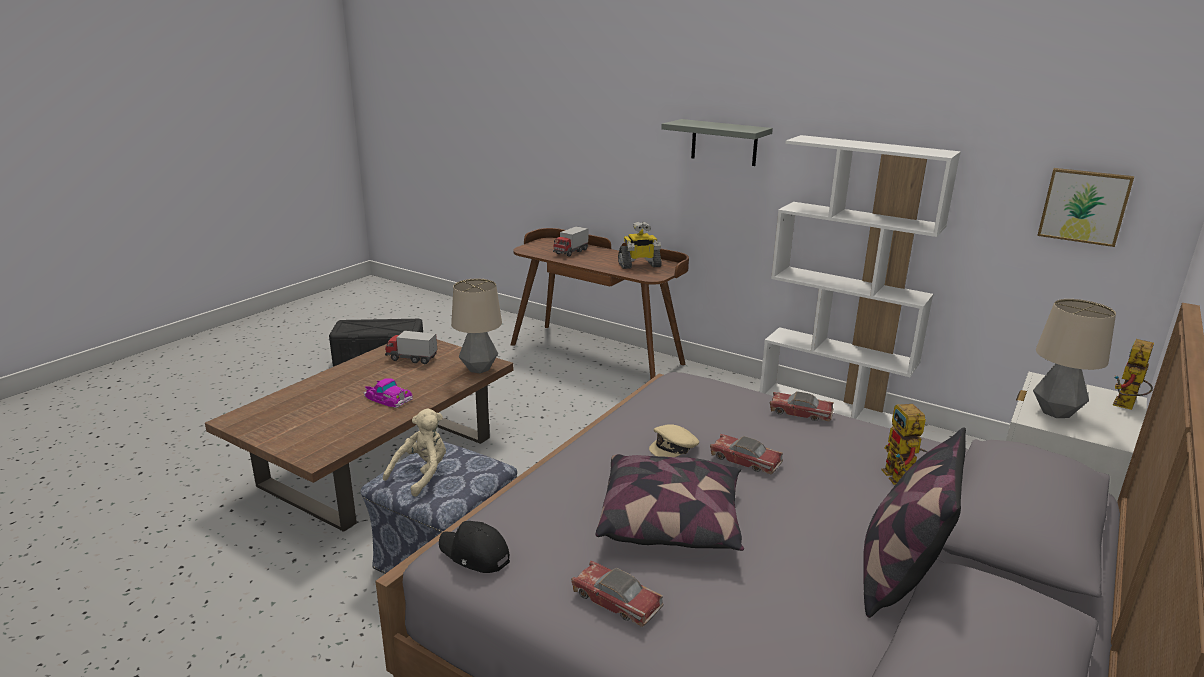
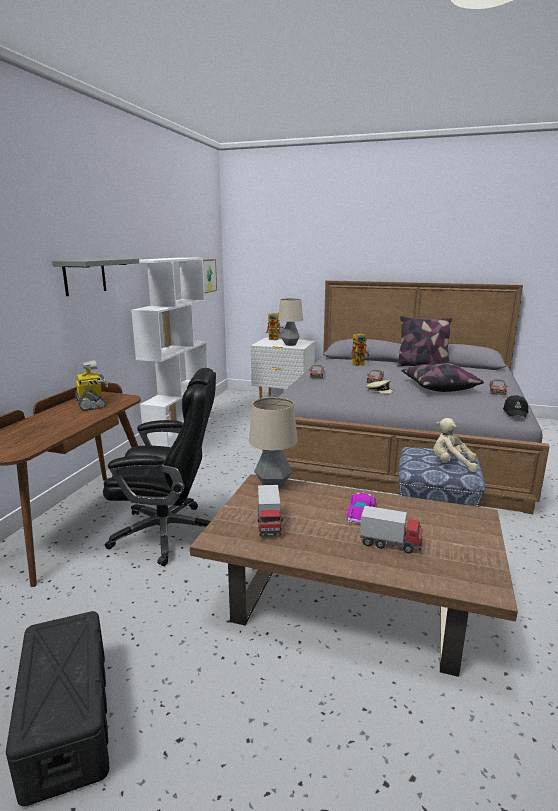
camera: 105 degrees left, 5 degrees down
(550, 390) = (168, 533): none -> black office chair
(570, 252) = (35, 432): toy truck -> toy truck (390, 543)

